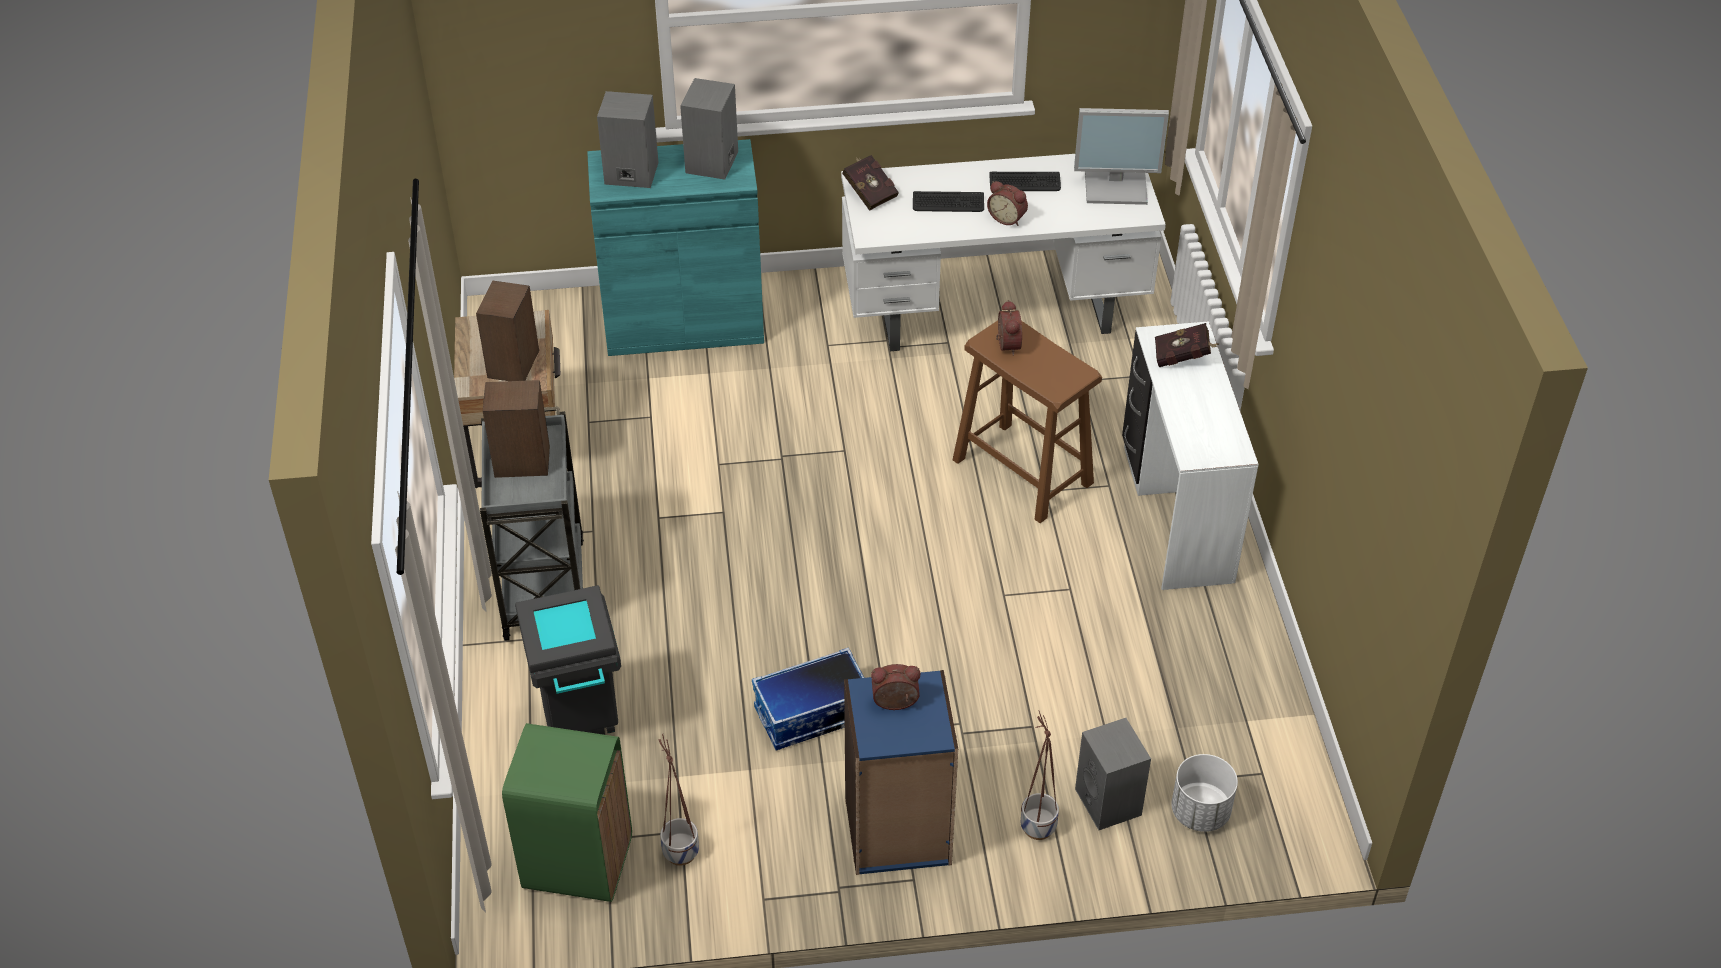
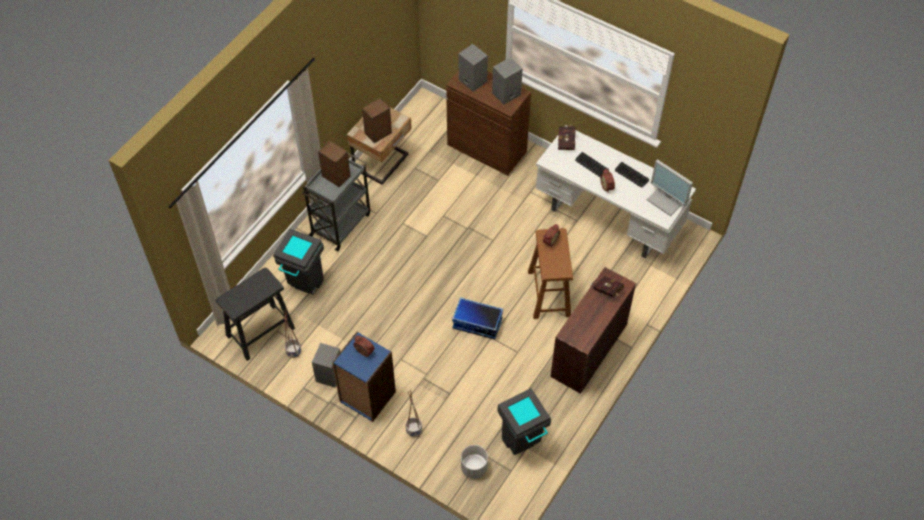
camera: 40 degrees right, 10 degrees up
(577, 861) = (261, 331): green trash can -> black stool
(684, 323) = (486, 148): turquoise cabinet -> brown cabinet
(812, 715) = (381, 334): storage box -> storage box (477, 324)
(1110, 803) = (447, 440): grey speaker -> grey speaker (329, 375)
(1174, 514) = (588, 350): white desk -> brown desk
(1235, 721) = (522, 445): none -> grey trash can

